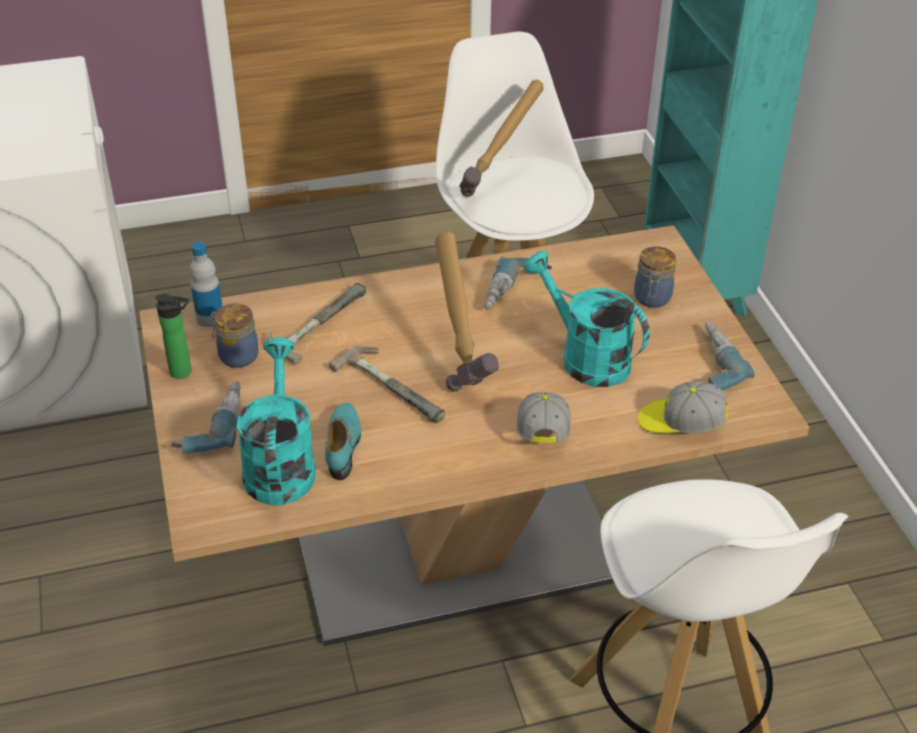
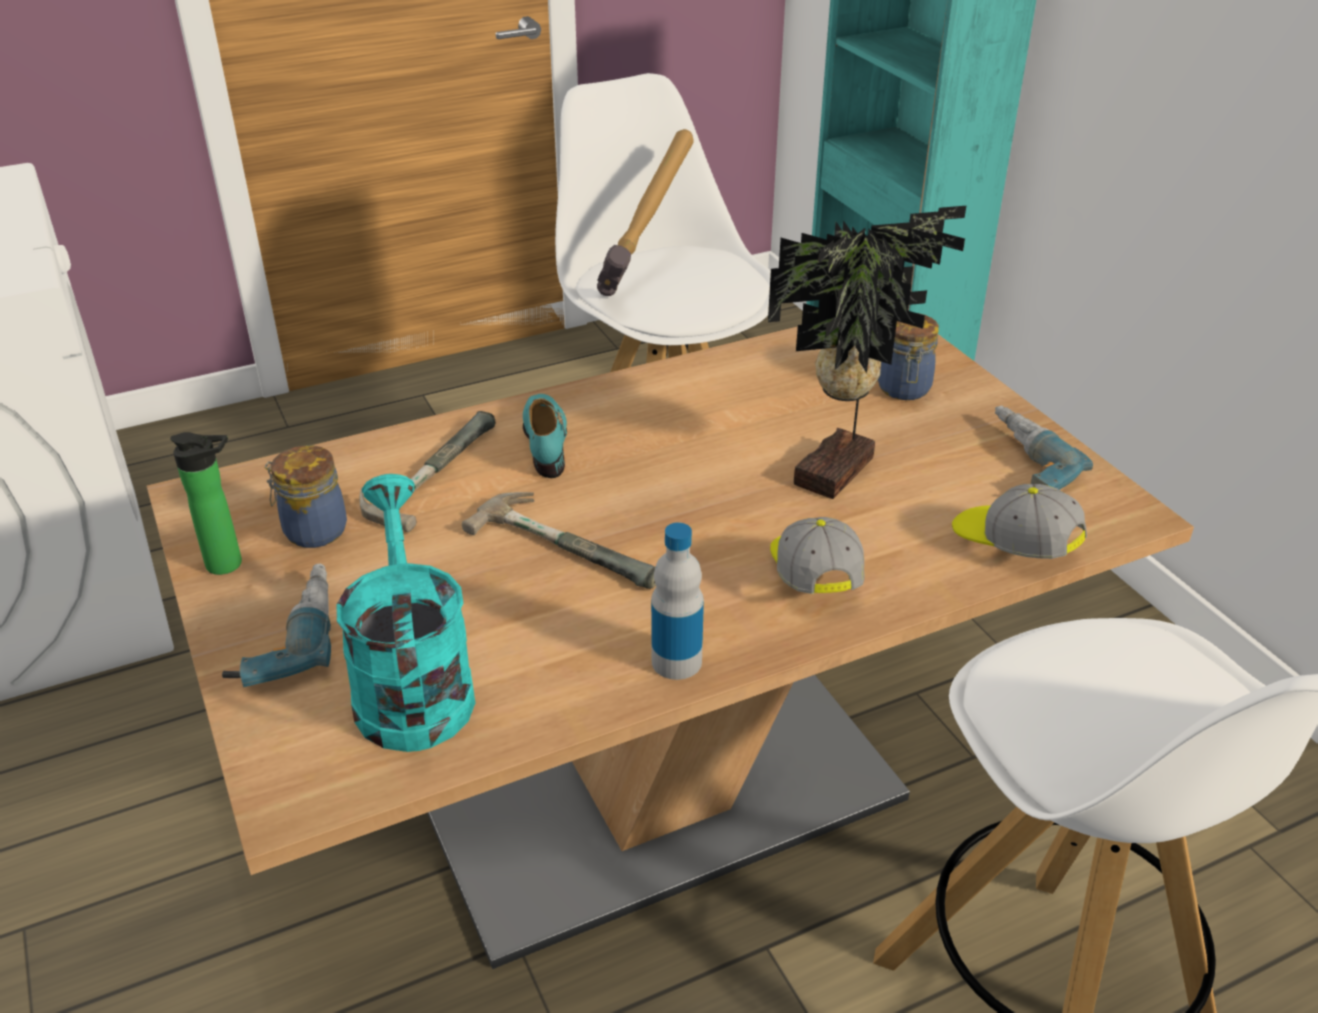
camera: 10 degrees left, 5 degrees down
(210, 318) = (261, 483): bottle -> bottle (676, 661)
(343, 445) = (510, 640): turquoise shoe -> turquoise shoe (546, 442)
(464, 359) = (665, 496): hammer -> none
(515, 293) = (712, 402): power drill -> none
(585, 357) = (840, 473): turquoise watering can -> potted plant
(681, 423) = (1013, 544): cap -> cap turned 45 degrees clockwise

